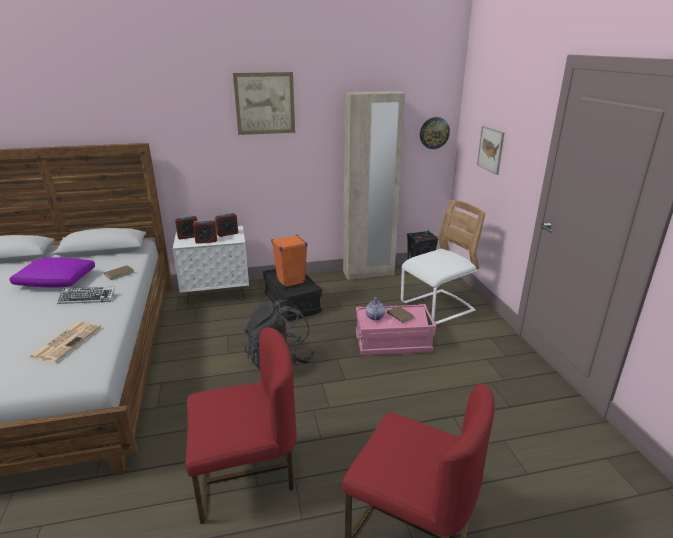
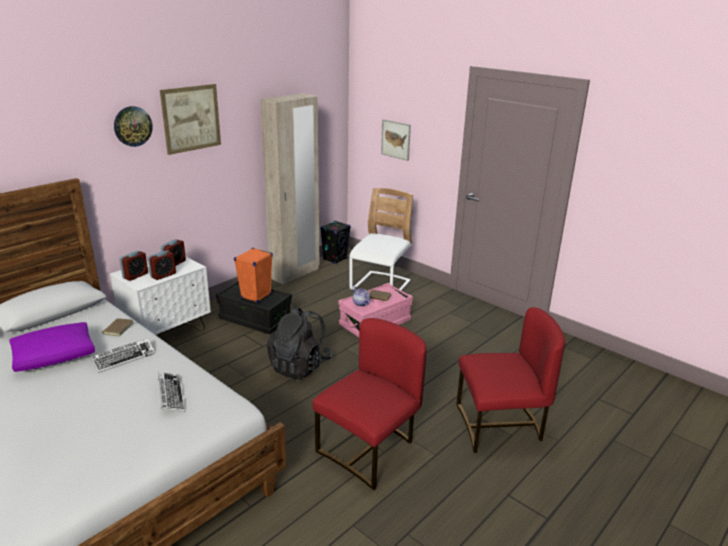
camera: 35 degrees left, 0 degrees up
(66, 341) = (171, 395): newspaper -> keyboard
(434, 133) = (331, 128): wall clock -> wall clock (132, 126)

